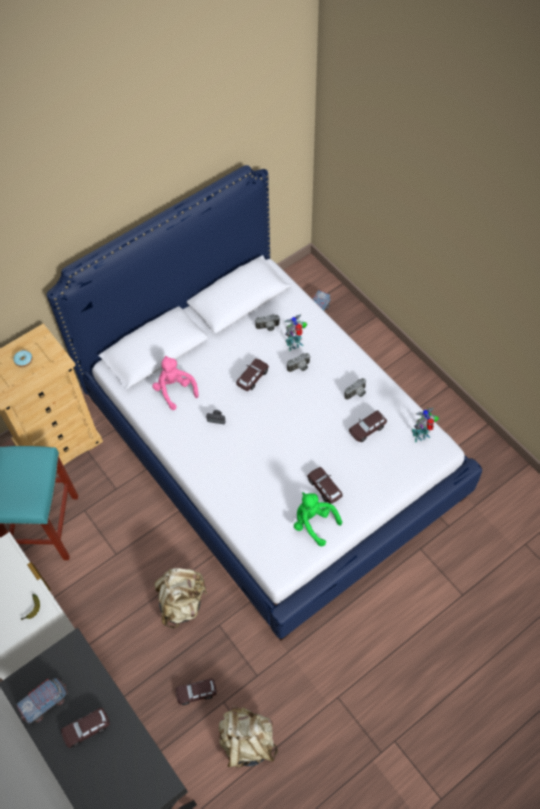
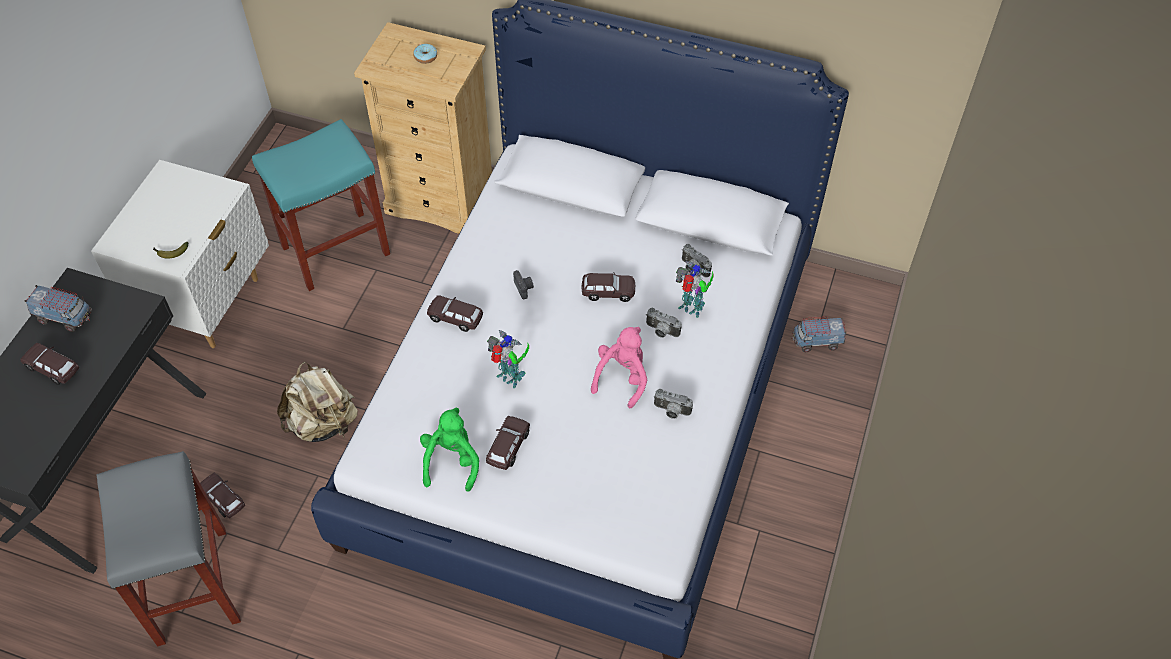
camera: 55 degrees right, 5 degrees down
(175, 390) = (533, 229): pink plush toy -> pink plush toy (622, 377)
(247, 742) = (191, 584): beige backpack -> grey stool
(367, 429) = (628, 450): brown toy car -> brown toy car (455, 318)
(421, 435) = (665, 518): toy robot -> toy robot (510, 378)

